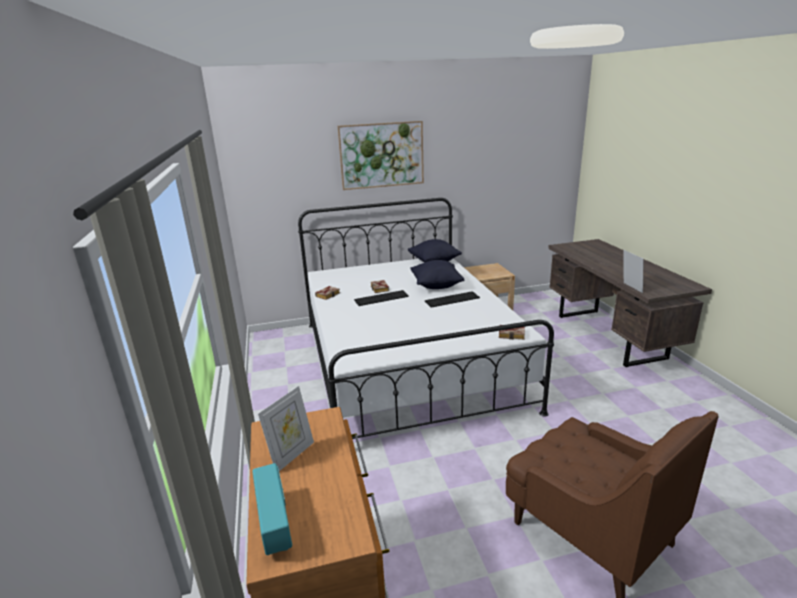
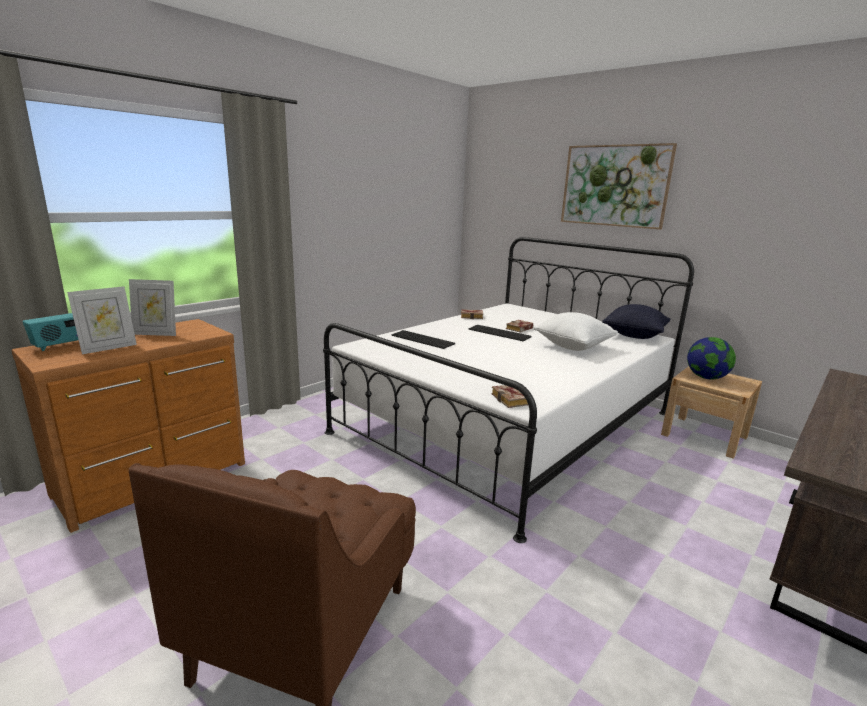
camera: 55 degrees right, 5 degrees down
(436, 286) = (573, 347): black pillow -> white pillow
(452, 299) = (553, 358): keyboard -> keyboard (423, 339)
(481, 273) = (706, 378): none -> globe
(630, 288) = (799, 444): picture frame -> picture frame (108, 348)

